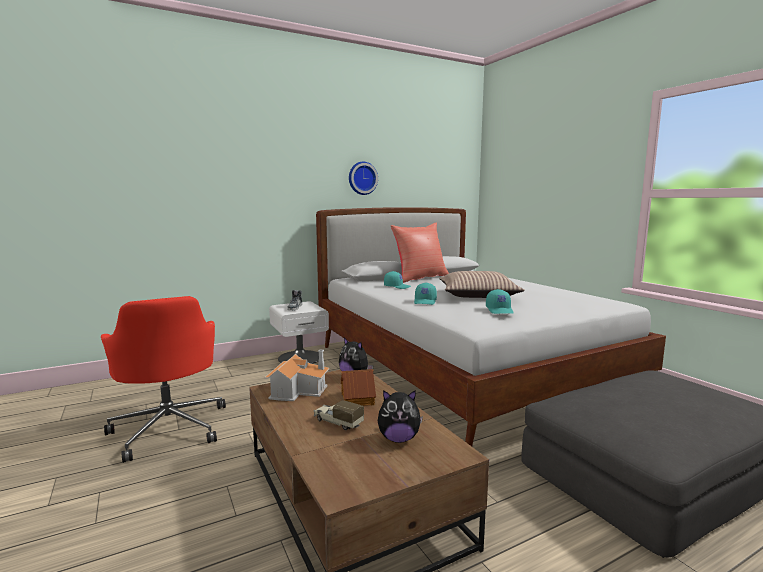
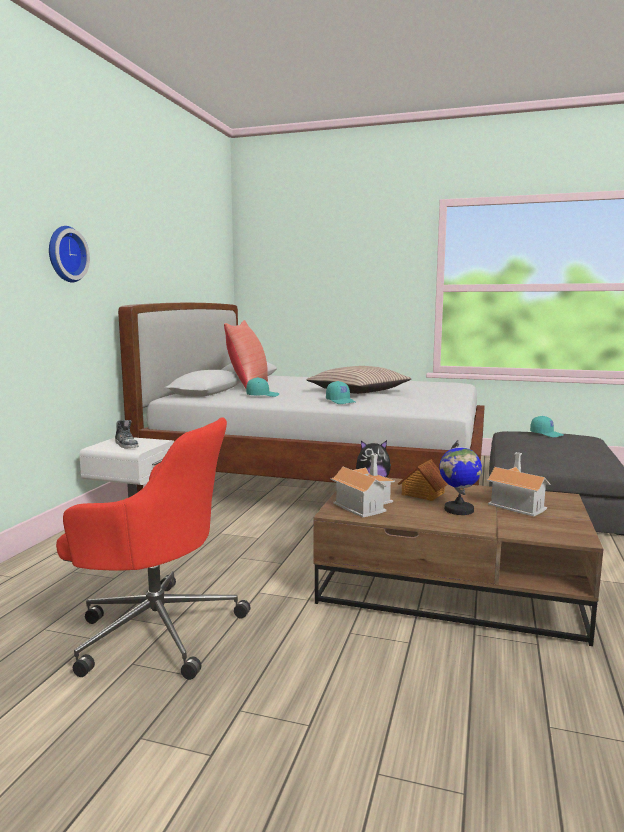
camera: 45 degrees left, 0 degrees up
(337, 422) = (458, 510): toy truck -> globe
(362, 178) = (150, 263): wall clock -> wall clock (65, 254)
(399, 439) = (517, 503): plush toy -> toy house
(500, 310) = (422, 397): turquoise cap -> turquoise cap (546, 434)

